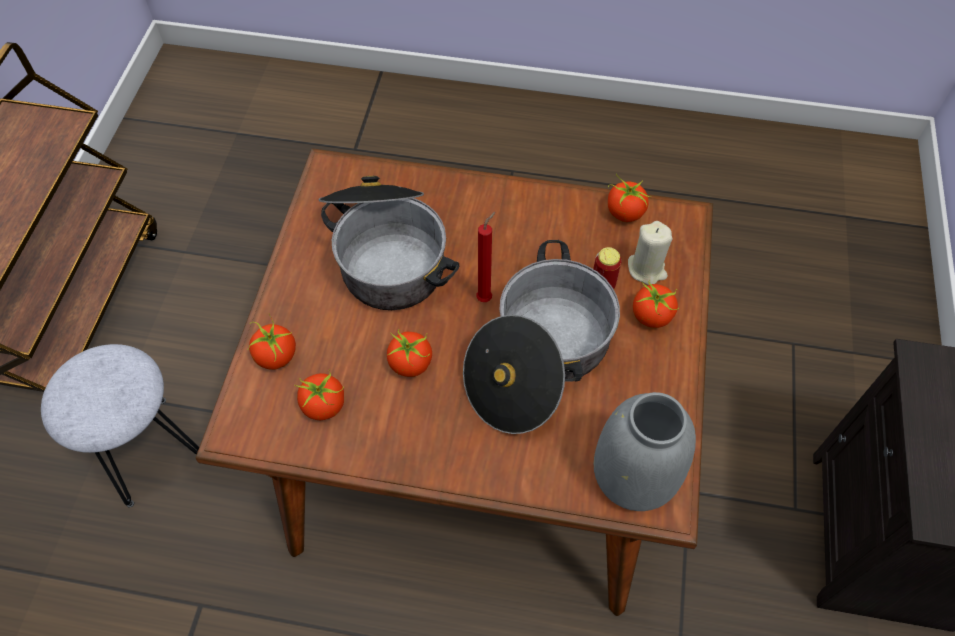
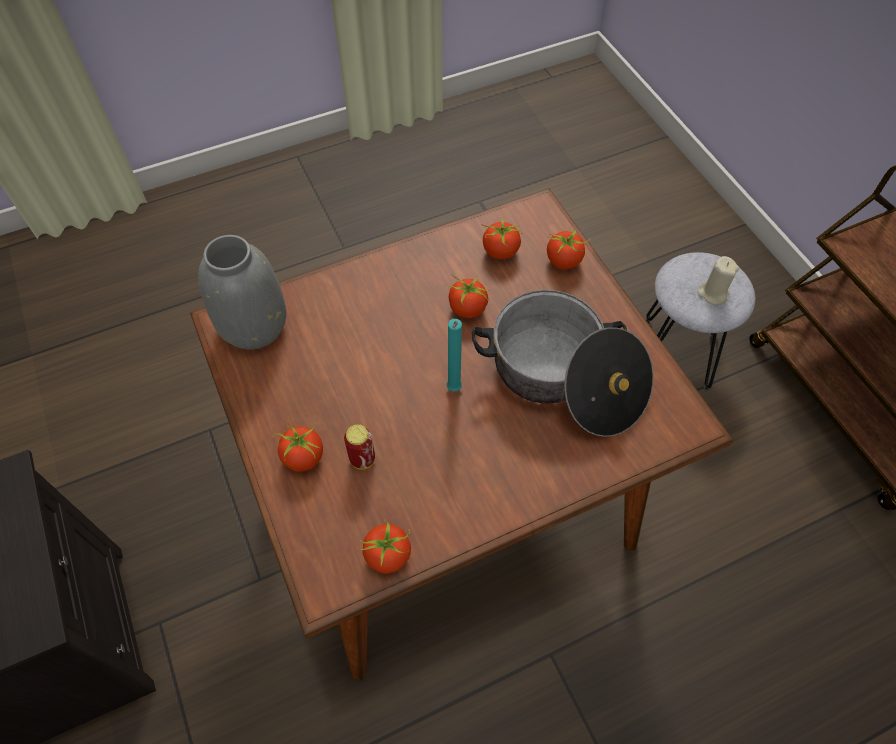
camera: 145 degrees right, 0 degrees up
(486, 297) = (453, 390): red candle -> turquoise candle
(538, 358) = (376, 367): cooking pot -> none
(647, 269) = (332, 503): beige candle -> beige candle (712, 293)

